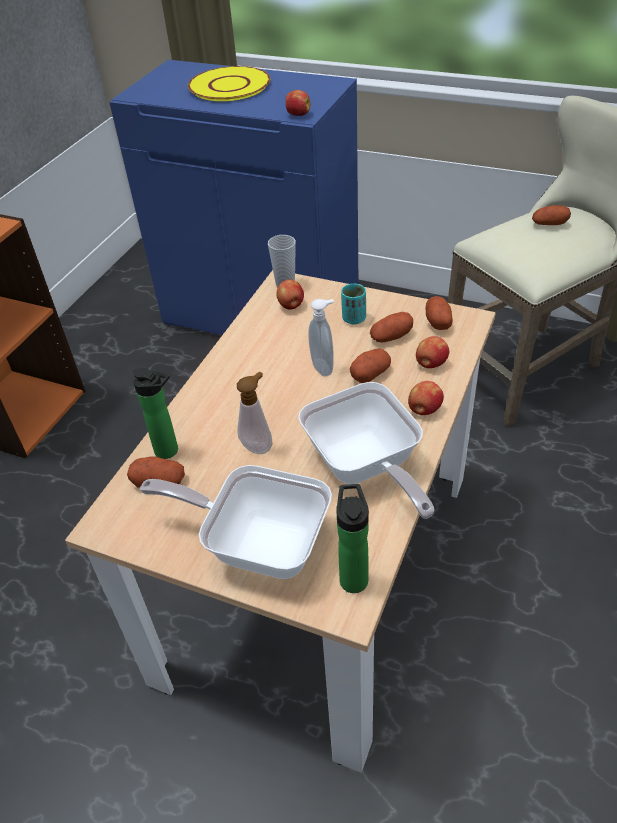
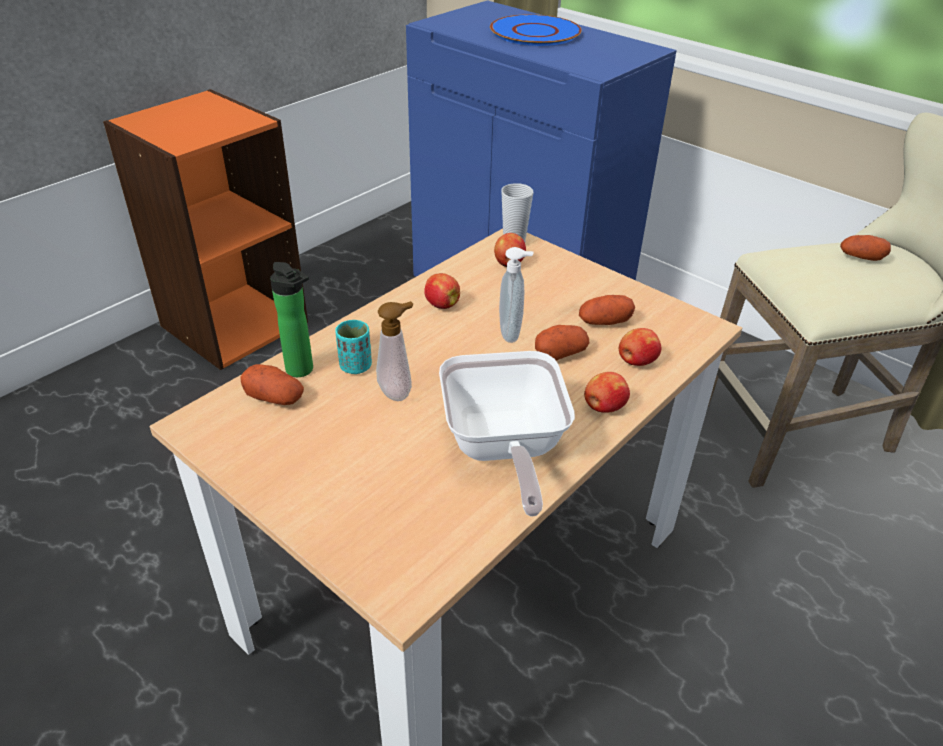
camera: 15 degrees right, 5 degrees down
(229, 85) = (535, 32): yellow plate -> blue plate
(258, 543) = (341, 491): frying pan -> none
(297, 115) = (591, 70): apple -> apple (441, 304)
(353, 577) = (427, 561): bottle -> none
(354, 319) = (571, 293): turquoise cup -> turquoise cup (355, 366)
(437, 321) = (667, 320): potato -> none

